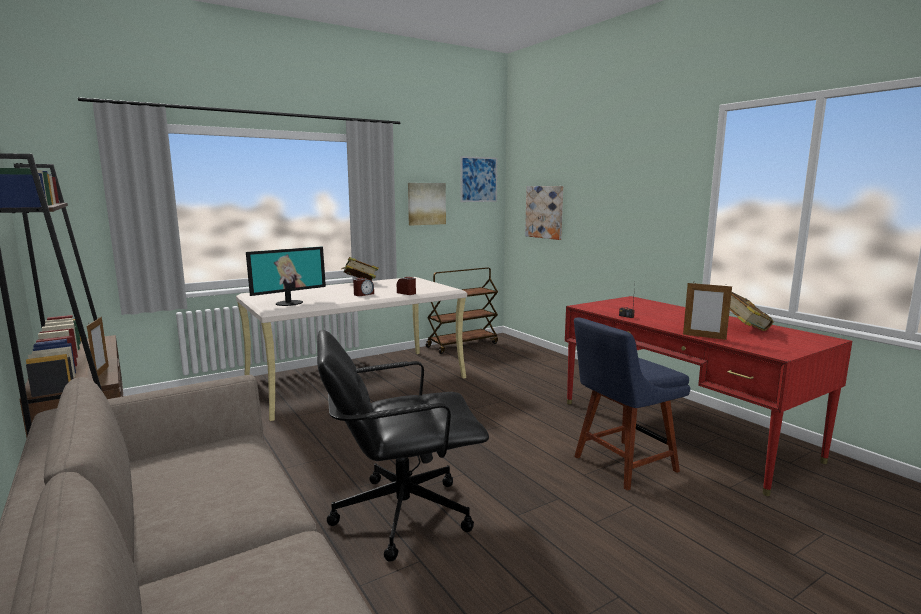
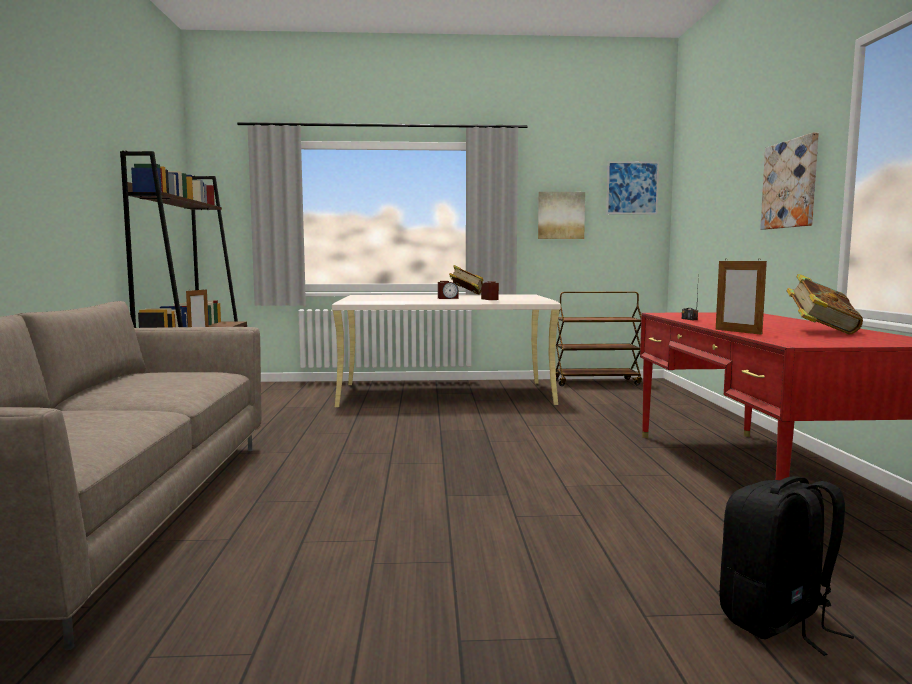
camera: 30 degrees right, 5 degrees down
(289, 303) = (369, 298): monitor -> none
(400, 513) = (348, 473): black office chair -> none
(545, 212) = (700, 220): picture -> picture (790, 184)
(621, 465) = (621, 487): blue chair -> none
(851, 570) = (776, 621): none -> black backpack

